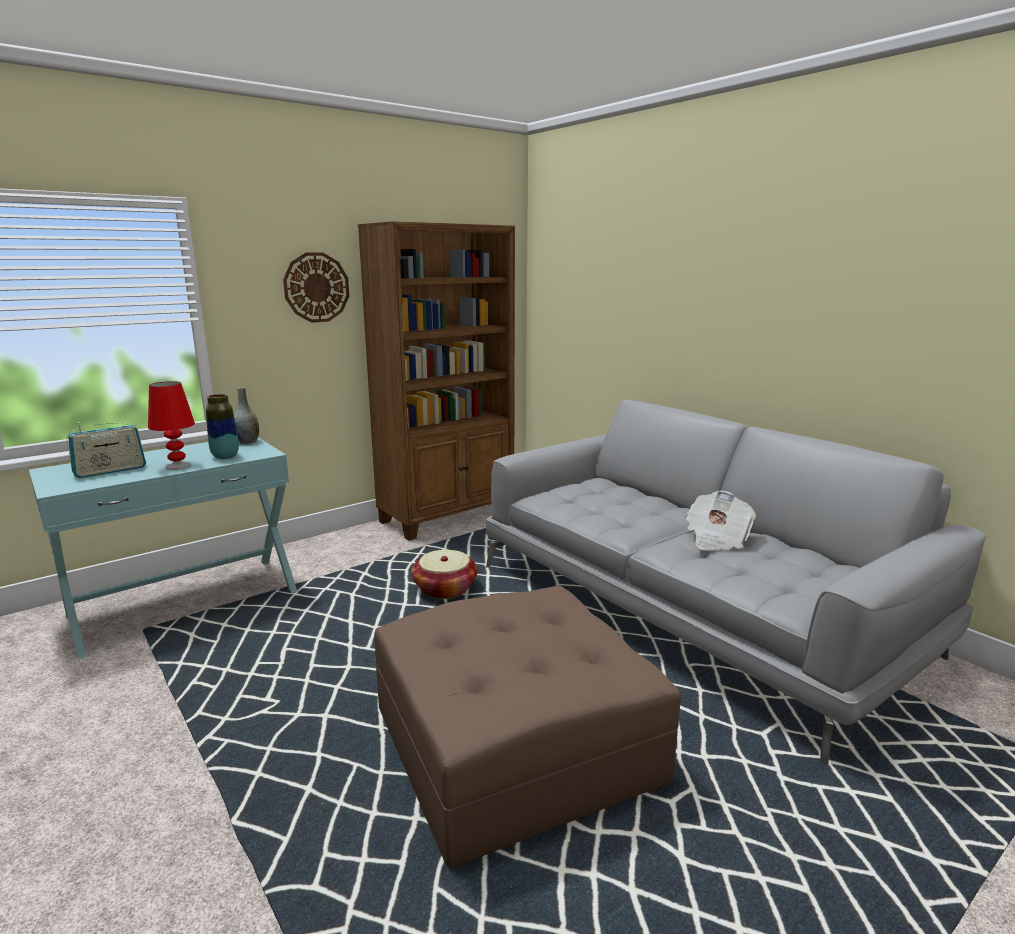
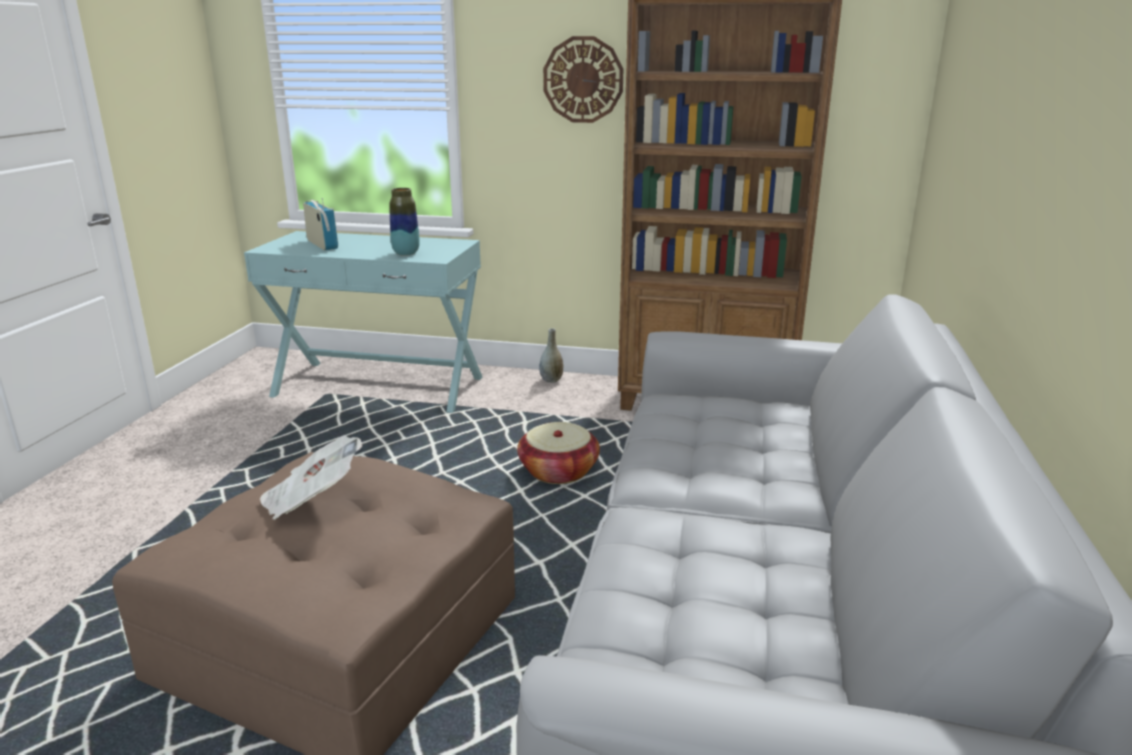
camera: 50 degrees right, 5 degrees up
(110, 471) = (322, 244): radio -> radio turned 135 degrees counterclockwise
(178, 466) = (361, 252): red table lamp -> none
(247, 442) = (454, 245): grey vase -> grey vase (551, 380)
(716, 538) = (738, 544): newspaper -> newspaper (312, 500)

